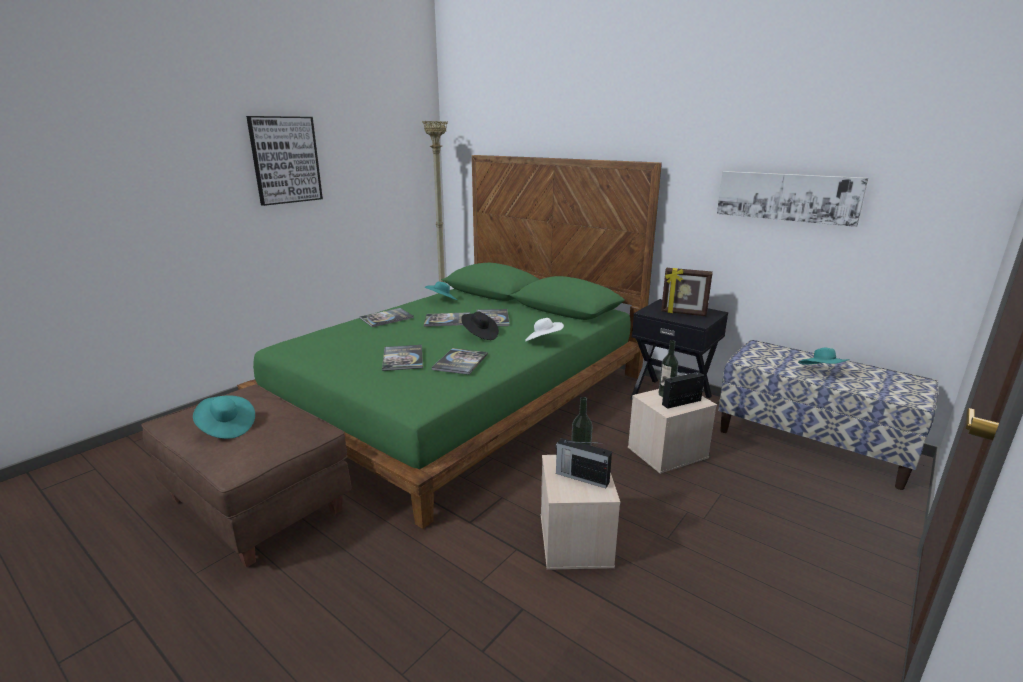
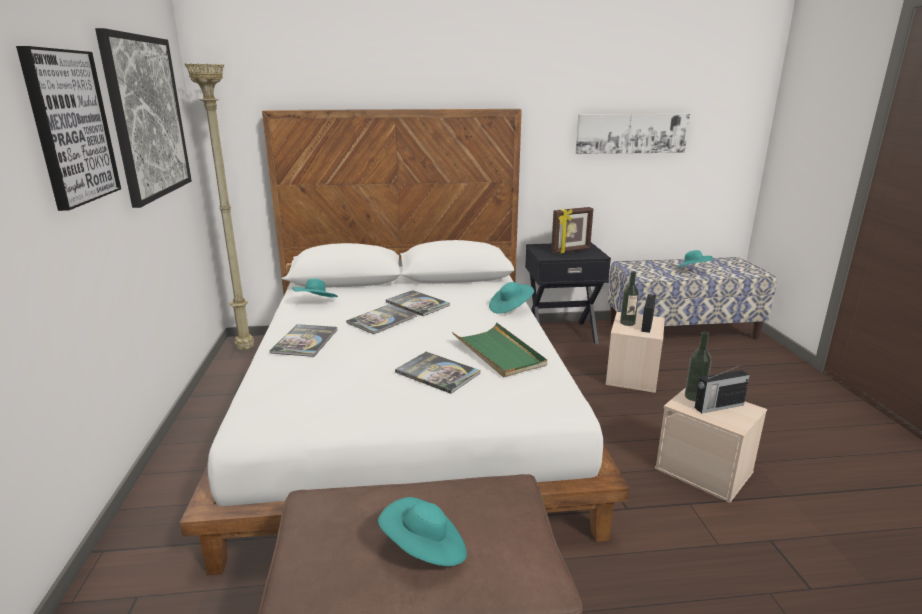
camera: 45 degrees left, 0 degrees up
(375, 156) = (147, 117): none -> picture
(460, 362) = (498, 353): book -> green tray
(462, 398) = (409, 409): green bed -> white bed
(480, 335) = (448, 322): black hat -> none
(543, 341) = (510, 308): white hat -> turquoise hat

